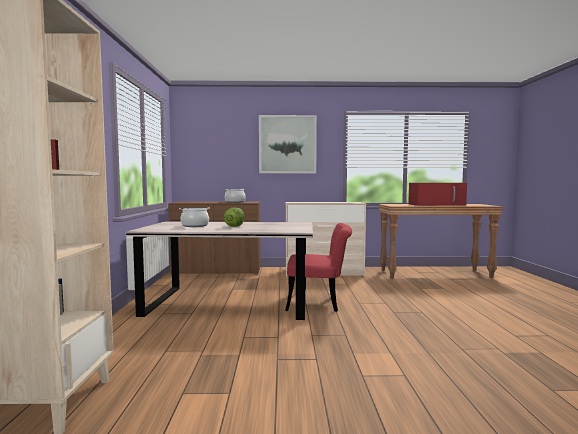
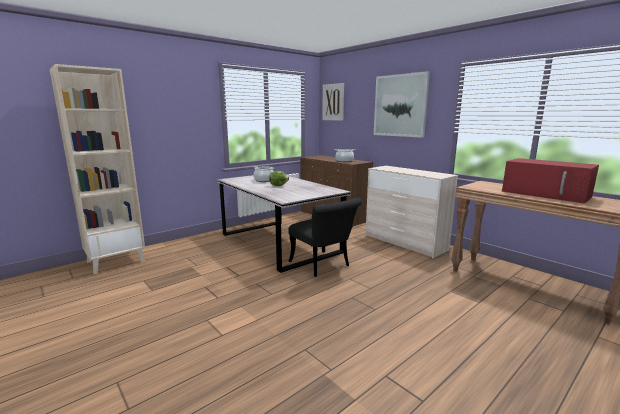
camera: 50 degrees right, 10 degrees up
(195, 138) = (333, 102): none -> picture
(319, 303) = (323, 266): red chair -> black chair

